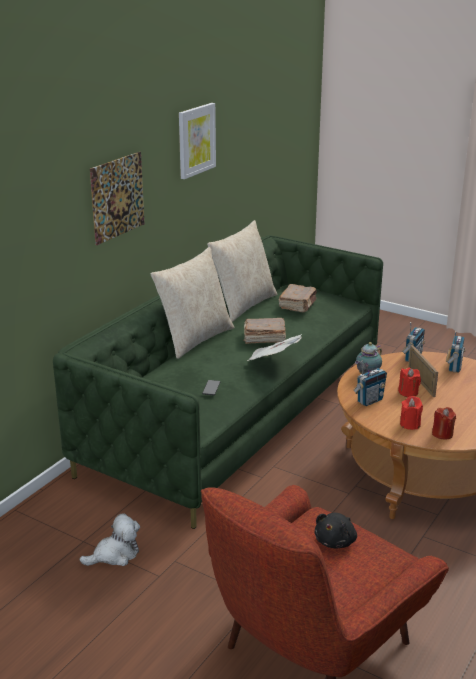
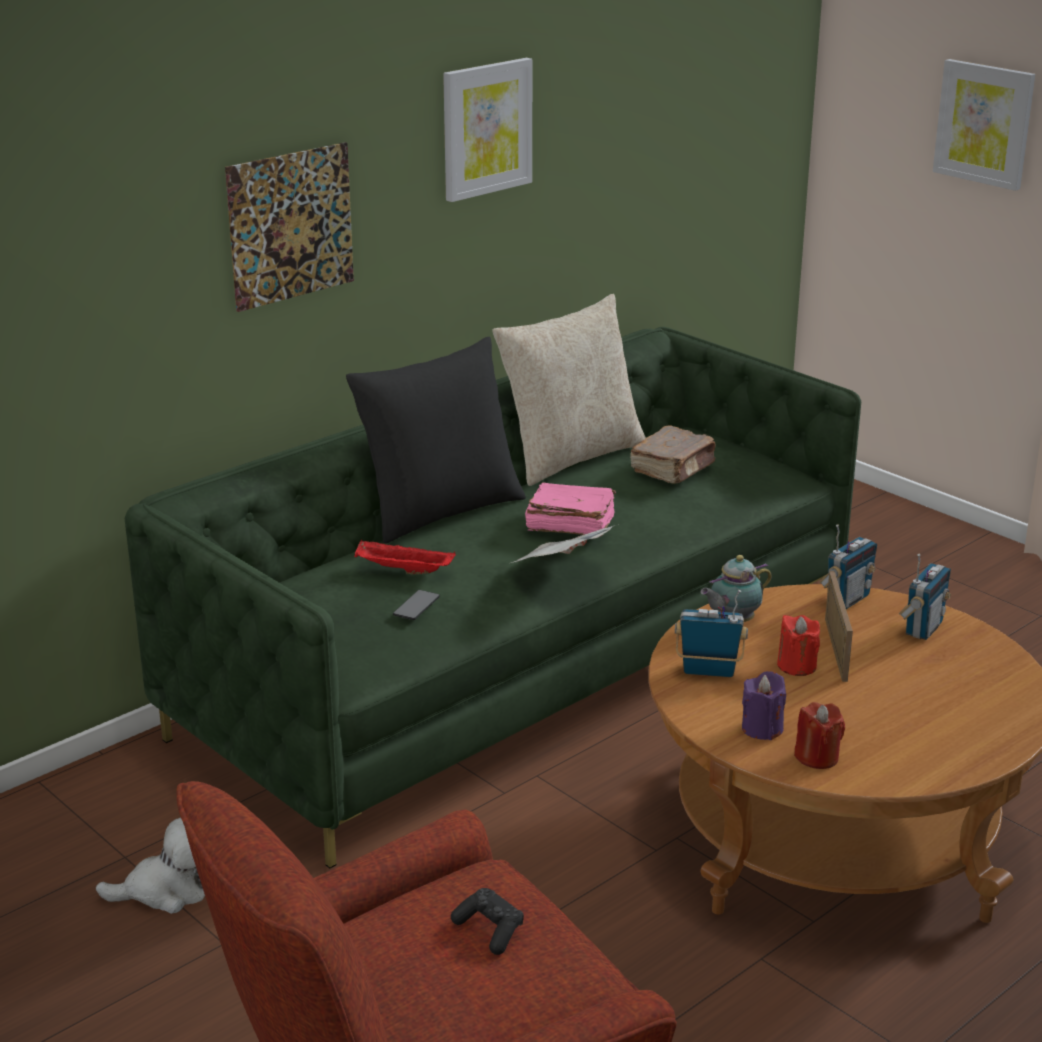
camera: 15 degrees right, 0 degrees up
(194, 371) = (402, 570): none -> red tray
(195, 339) = (440, 511): beige pillow -> black pillow
(263, 338) = (569, 524): brown book -> pink book
(336, 541) = (490, 930): black plush toy -> black game controller
(369, 400) = (708, 671): radio -> radio turned 150 degrees counterclockwise
(410, 424) = (762, 728): red candle -> purple candle
(413, 123) = (984, 123): none -> picture

